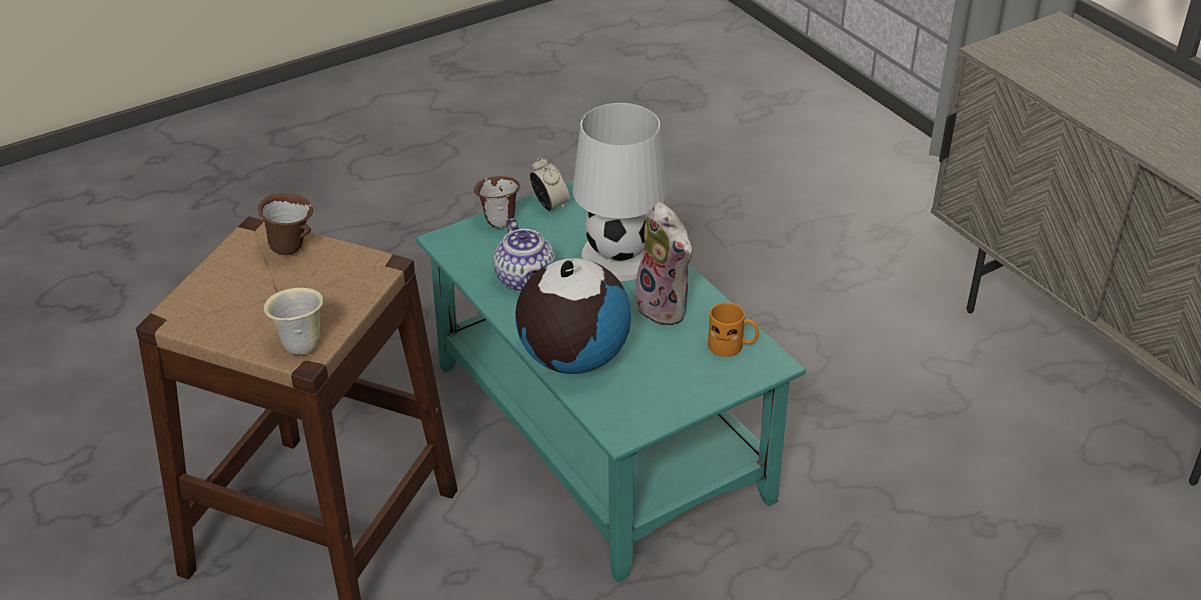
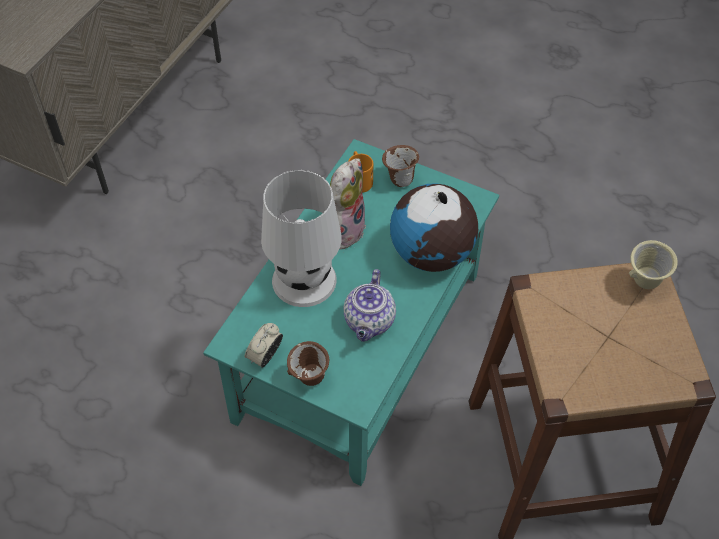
camera: 120 degrees left, 15 degrees up
(291, 249) = (562, 356): brown mug -> brown mug (399, 180)
(526, 280) = (370, 322): teapot -> teapot turned 150 degrees clockwise

